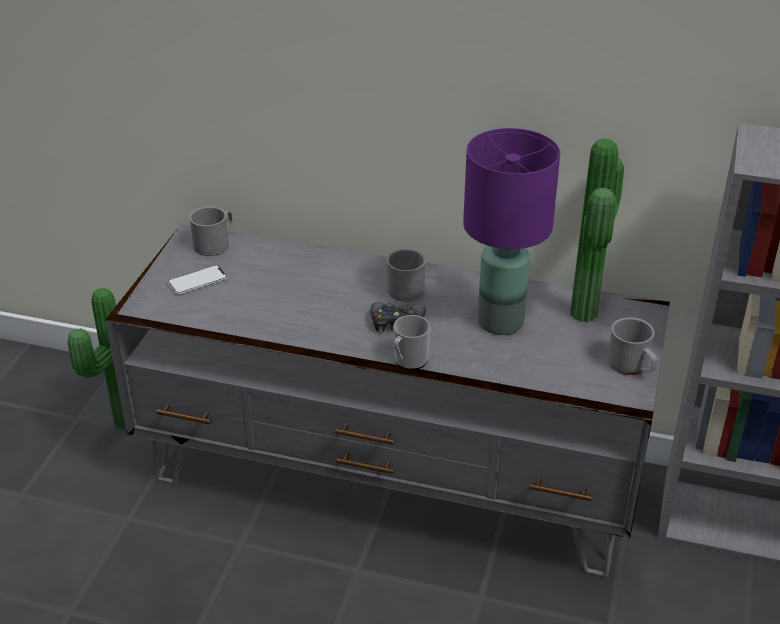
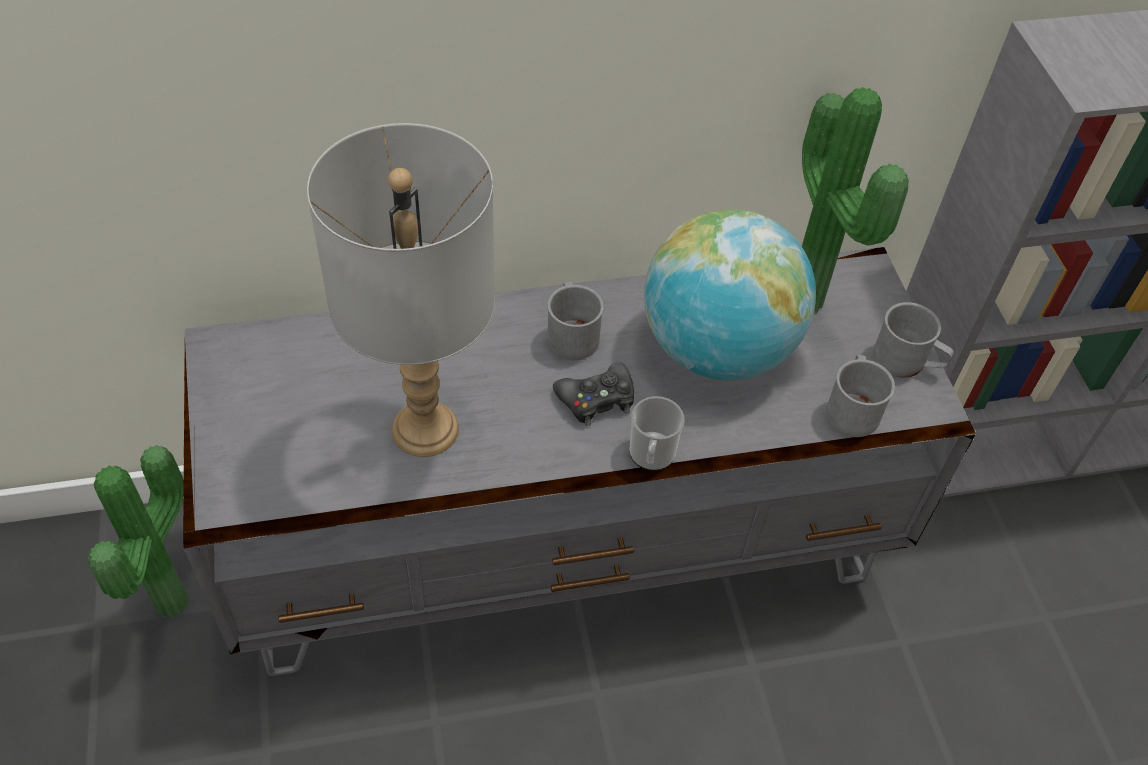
camera: 30 degrees left, 15 degrees up
(197, 281) = (279, 426): phone -> none
(215, 243) = (261, 349): grey mug -> grey mug (852, 408)
(280, 307) = (426, 429): none -> grey table lamp
(499, 322) = (717, 349): purple table lamp -> globe

